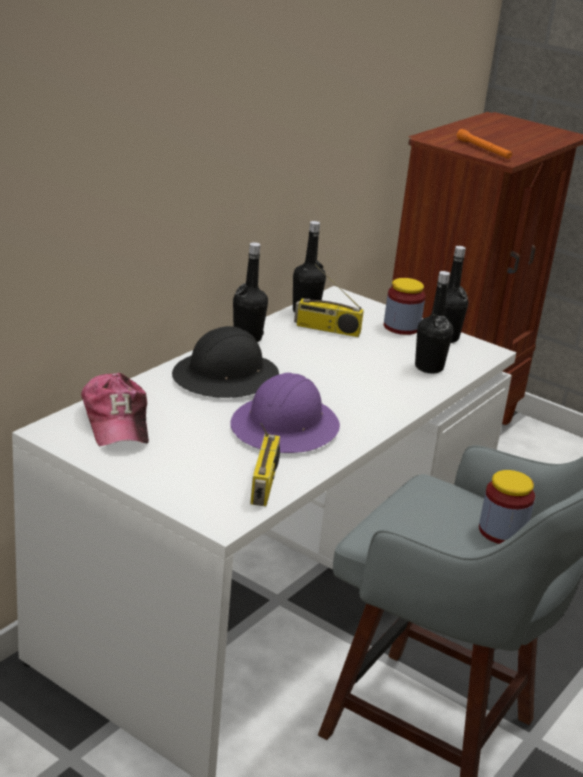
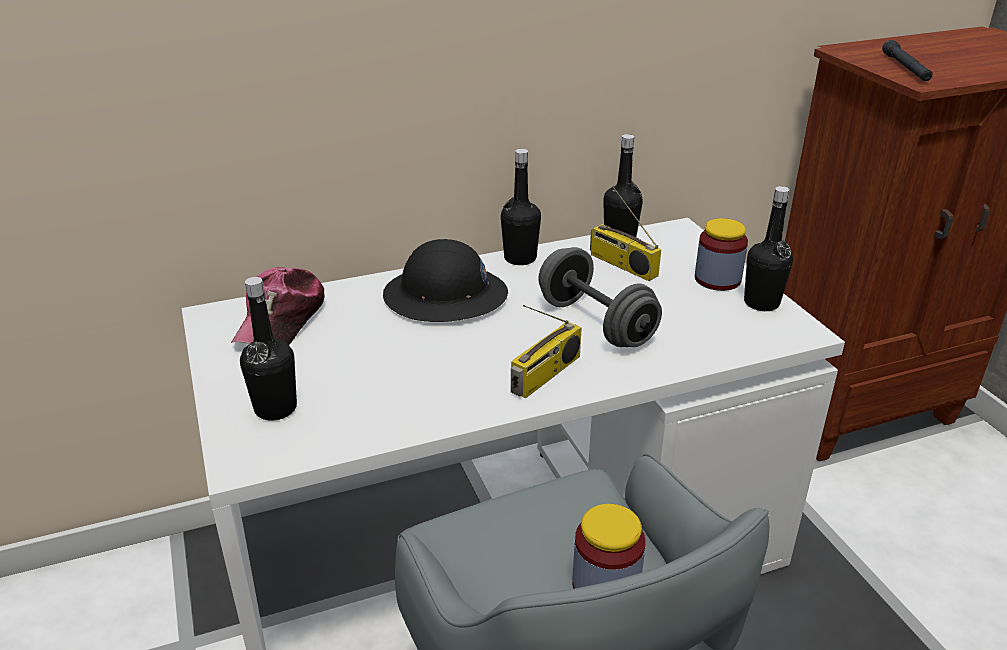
camera: 35 degrees right, 5 degrees up
(265, 484) = (338, 432): radio -> radio (546, 375)
(285, 427) = (440, 369): purple hard hat -> none
(355, 373) = (596, 323): none -> grey dumbbell
(429, 367) = (698, 336): black bottle -> black bottle (275, 408)
(483, 150) = (905, 68): orange flashlight -> black flashlight

